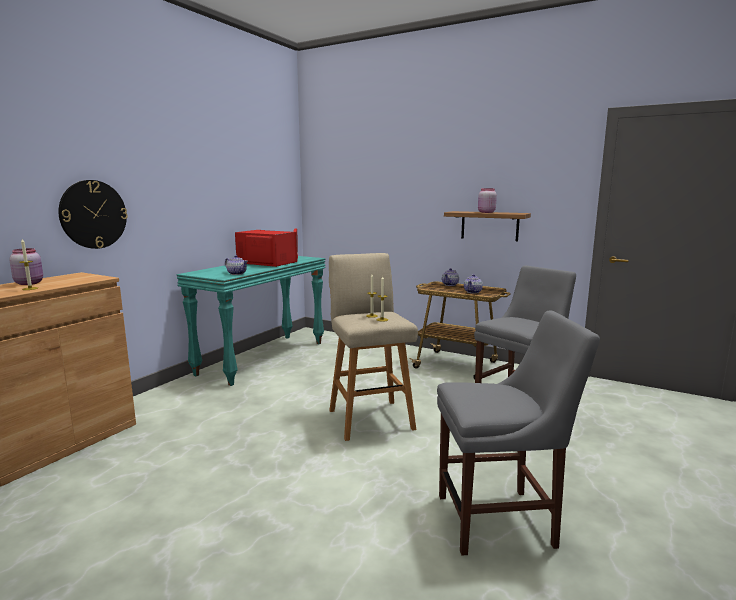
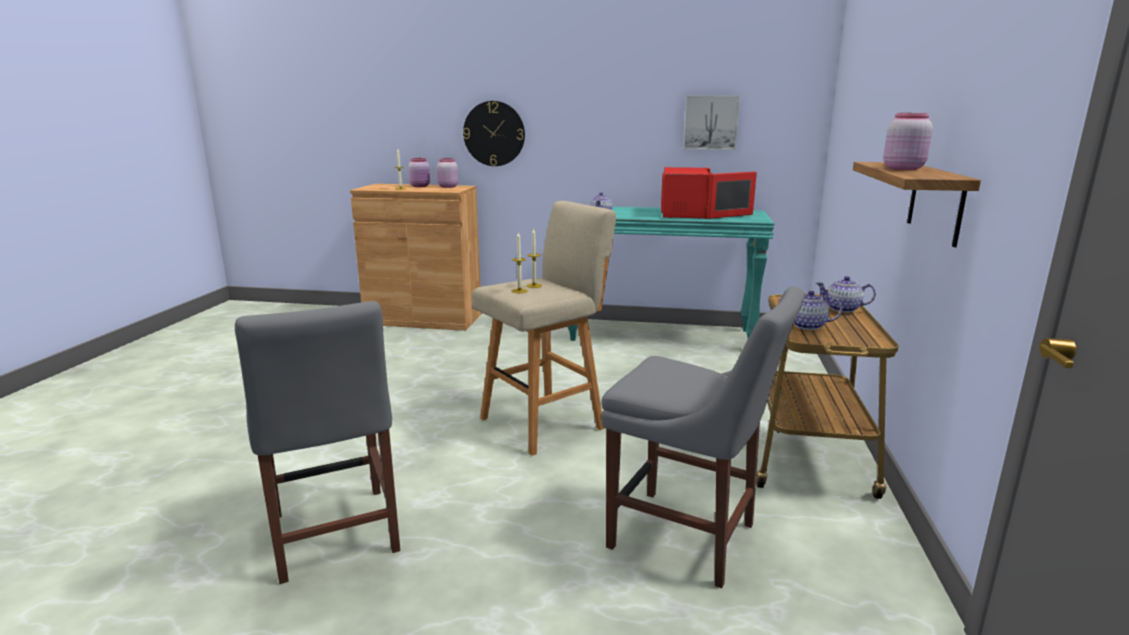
camera: 70 degrees right, 5 degrees up
(65, 277) = (447, 187): none -> pink jar
(251, 197) = (710, 122): none -> picture

